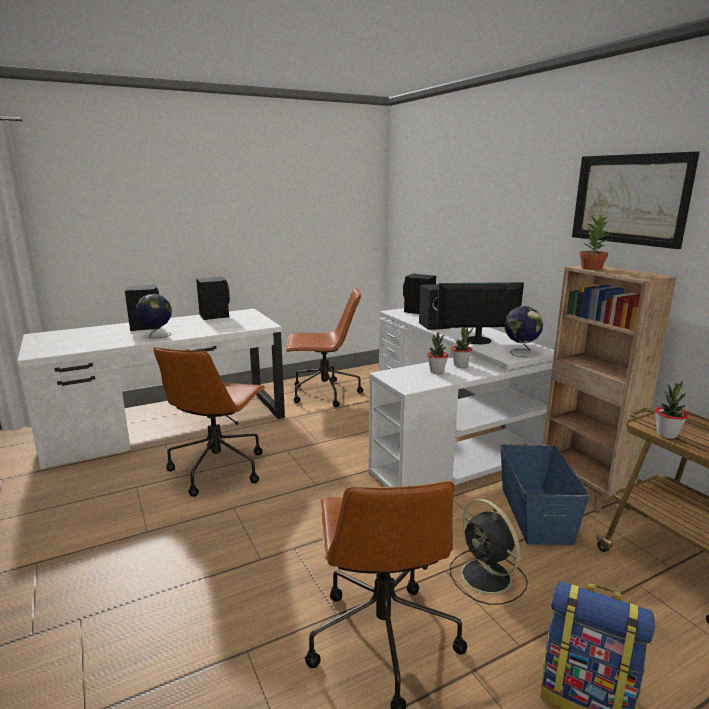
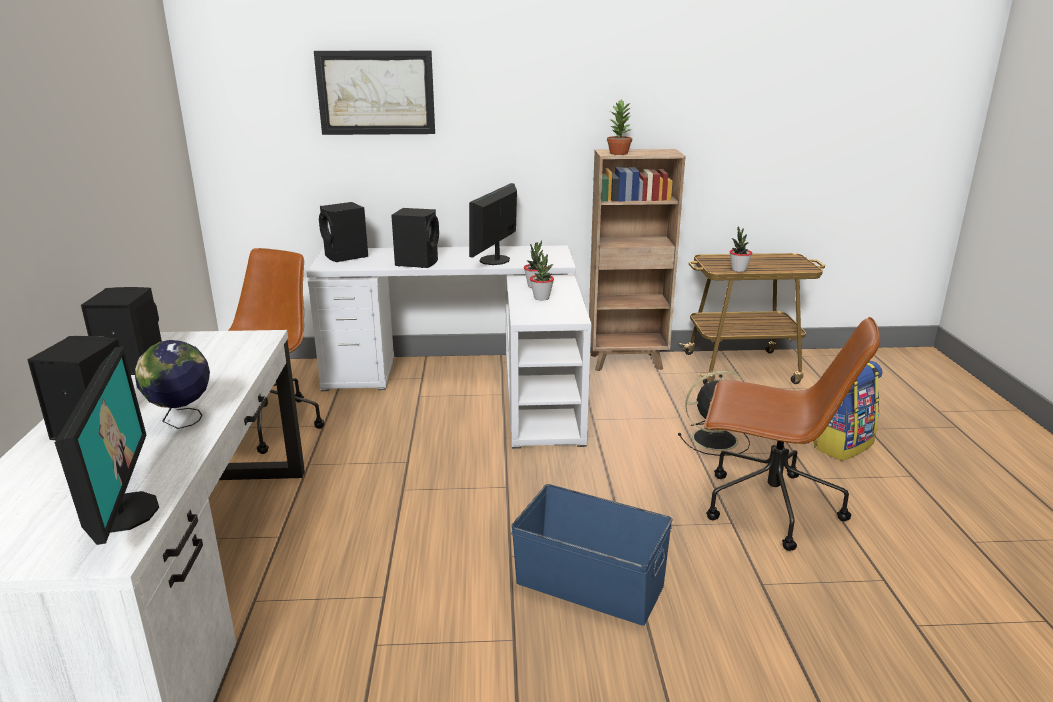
camera: 65 degrees left, 5 degrees up
(69, 348) = (124, 512): none -> monitor
(218, 468) = (395, 554): brown office chair -> none
(520, 352) = (549, 255): globe -> none
(536, 513) = (646, 391): blue storage box -> blue storage box (589, 583)
(629, 199) = (619, 84): picture -> picture (376, 93)

